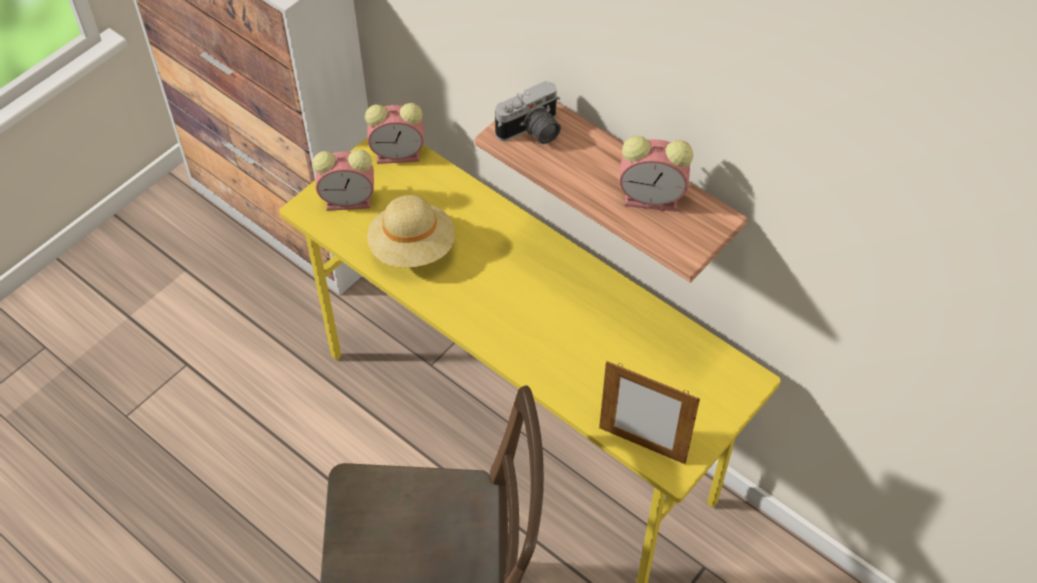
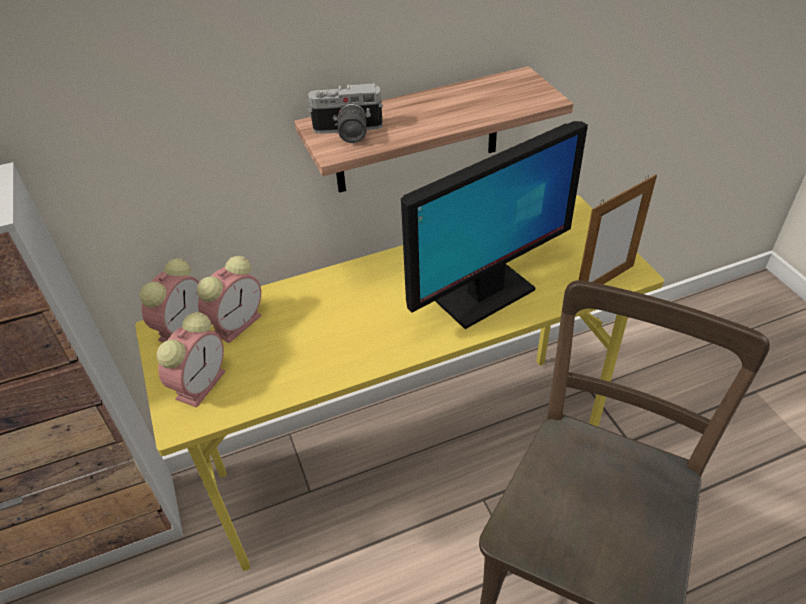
camera: 60 degrees left, 10 degrees down
(412, 248) = (300, 355): beige hat -> none
(532, 132) = (347, 133): camera -> camera turned 90 degrees clockwise
(562, 351) = (484, 296): none -> monitor
(653, 198) = (477, 97): alarm clock -> alarm clock (238, 322)

